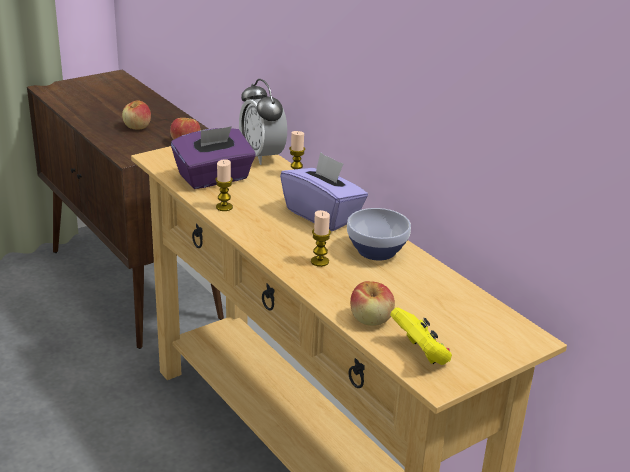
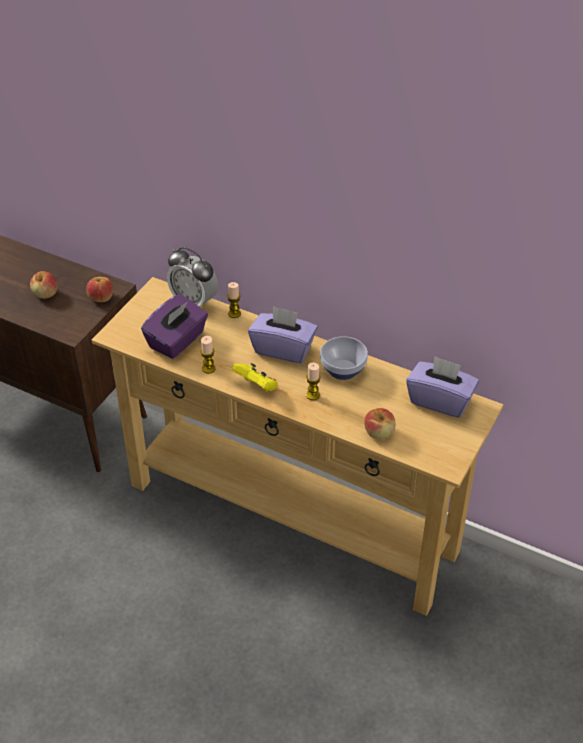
camera: 25 degrees left, 15 degrees up
(420, 354) = (426, 448): yellow game controller -> yellow game controller (257, 386)
(479, 314) = (440, 400): none -> purple tissue box

